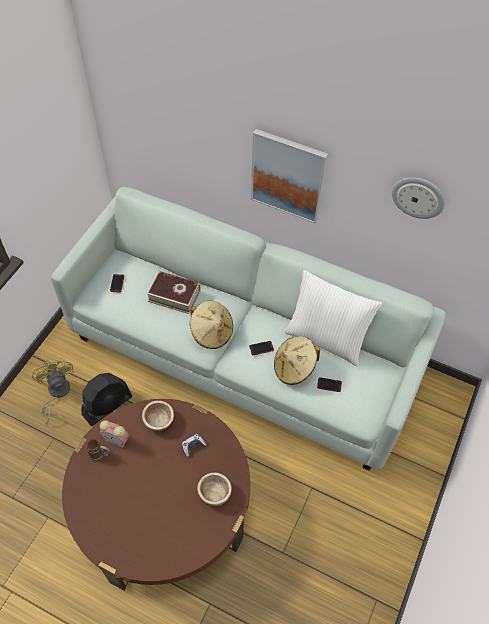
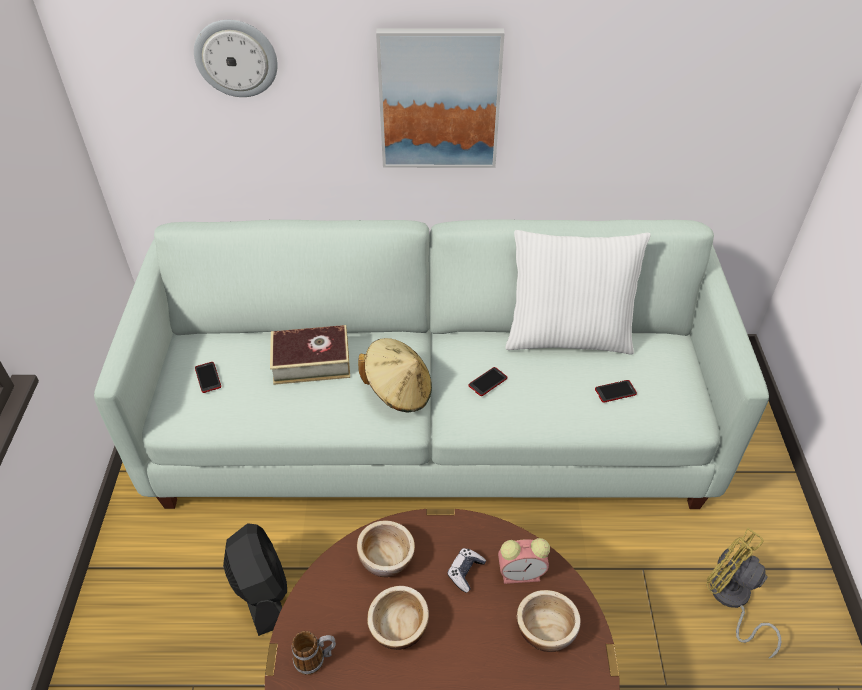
camera: 25 degrees left, 10 degrees down
(56, 393) = (161, 609): yellow fan -> yellow fan (731, 600)
(107, 406) = (261, 591): black fan -> black fan turned 45 degrees counterclockwise
(117, 439) = (333, 620): alarm clock -> alarm clock (522, 573)
(145, 458) = (399, 627): none -> bowl
(294, 368) = (552, 389): beige hat -> none
(418, 197) = (654, 51): wall clock -> wall clock (236, 58)

